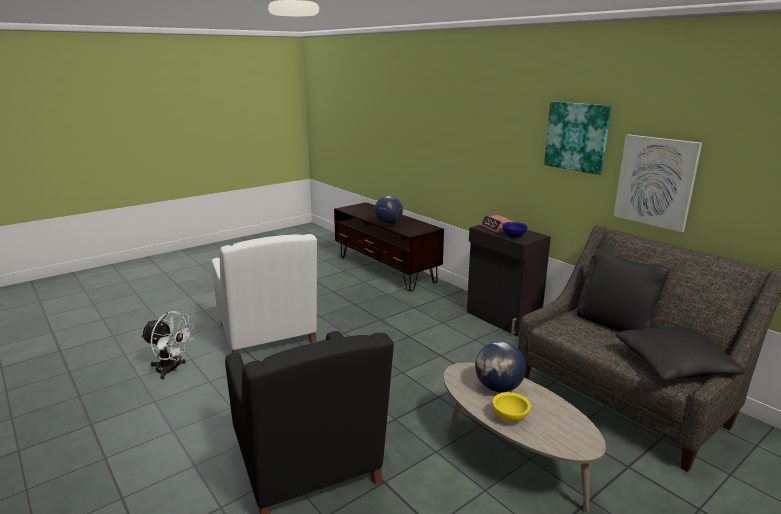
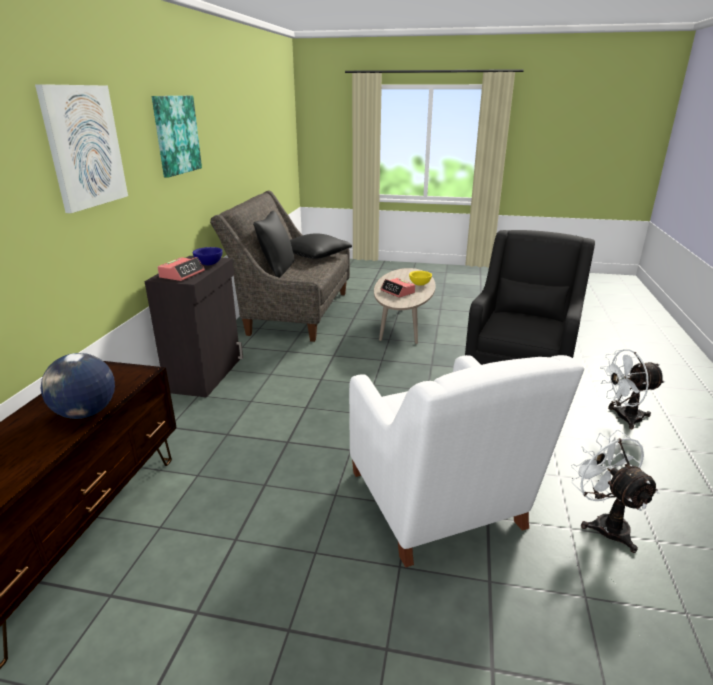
camera: 130 degrees left, 5 degrees up
(171, 463) = (622, 418): none -> white fan
(268, 336) = (438, 504): white armchair -> white armchair turned 135 degrees clockwise
(498, 388) = (397, 292): globe -> alarm clock
(655, 181) = (220, 159): picture -> picture (84, 147)

